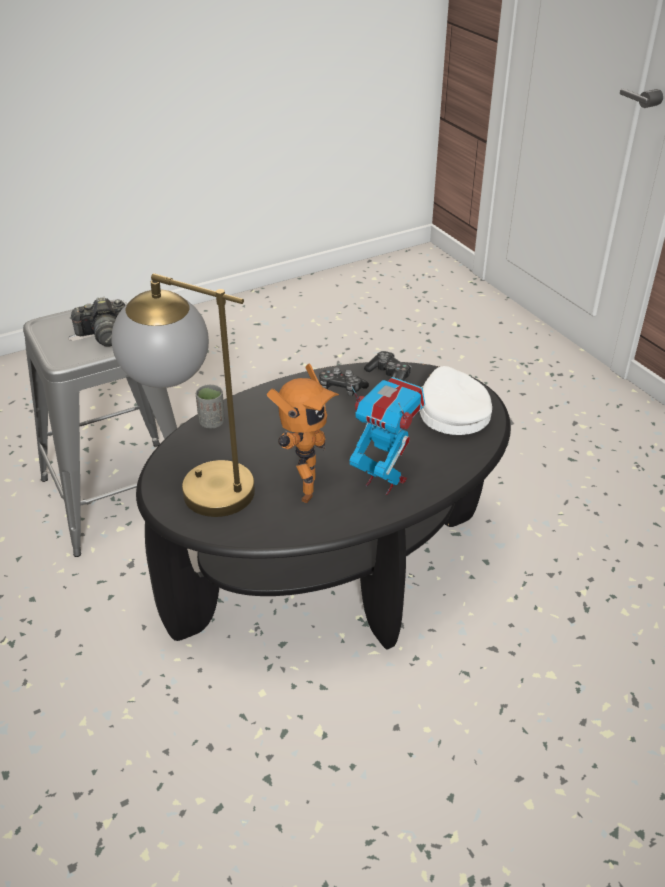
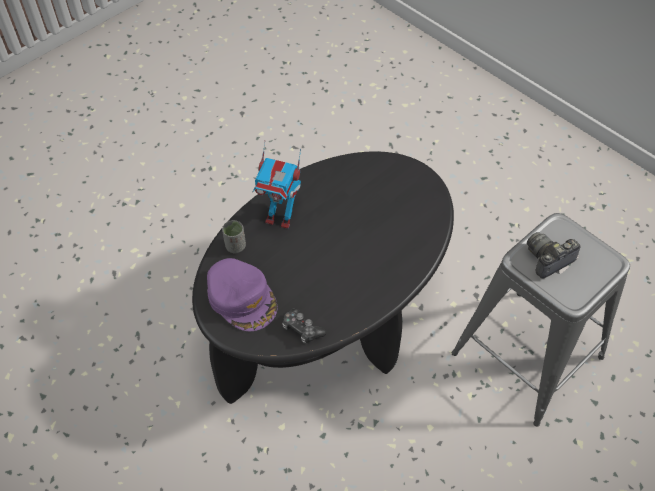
camera: 165 degrees right, 15 degrees up
(195, 484) = (406, 188): table lamp -> none
(212, 422) = (425, 244): grey cup -> grey cup (235, 246)
(302, 489) = (334, 199): toy robot -> none
(341, 389) = (339, 304): game controller -> none
(450, 410) = (242, 298): white cap -> purple cap

